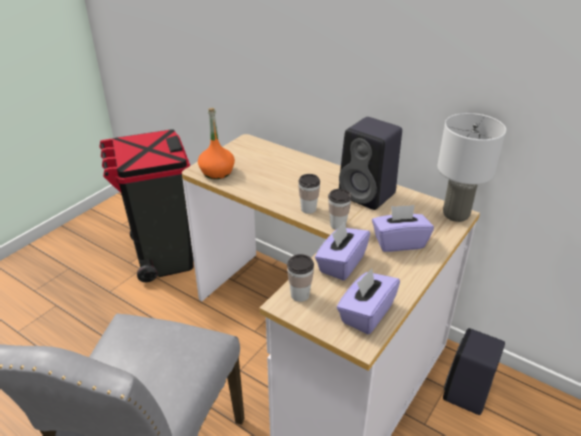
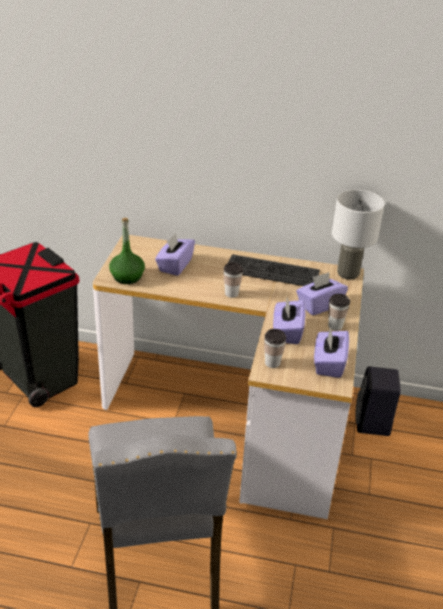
camera: 25 degrees left, 0 degrees up
(217, 172) = (127, 277): orange bottle -> green bottle
(271, 170) = (174, 265): none -> purple tissue box
(338, 225) = (264, 302): cup -> cup (335, 326)
(368, 195) = (272, 271): black speaker -> keyboard

